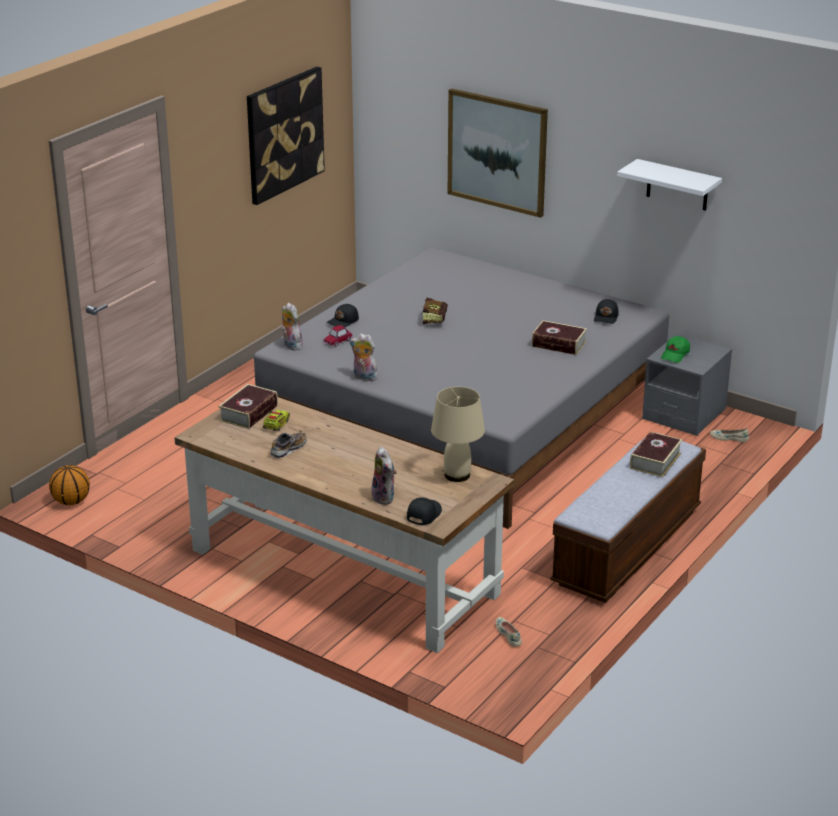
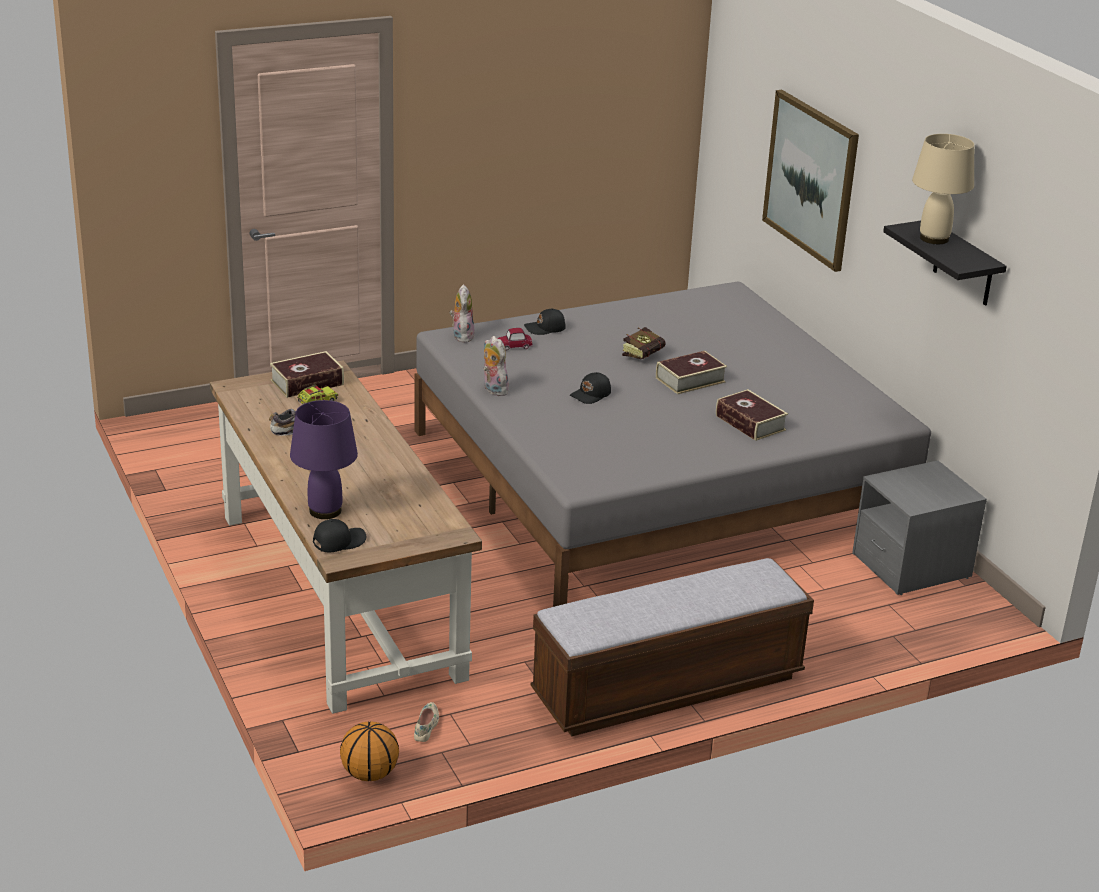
camera: 30 degrees right, 0 degrees up
(71, 501) = (174, 432): basketball -> basketball (369, 773)
(284, 134) = (582, 103): picture -> none
(385, 497) = (324, 510): plush toy -> purple table lamp
(457, 475) = (426, 515): beige table lamp -> beige table lamp (933, 239)
(606, 317) = (844, 412): black cap -> black cap (591, 395)
(655, 461) = (728, 590): book -> book (690, 380)
(675, 355) = (903, 484): green cap -> none
(677, 185) = (963, 264): white shelf -> black shelf
(729, 438) = (937, 612): beige shoe -> none

